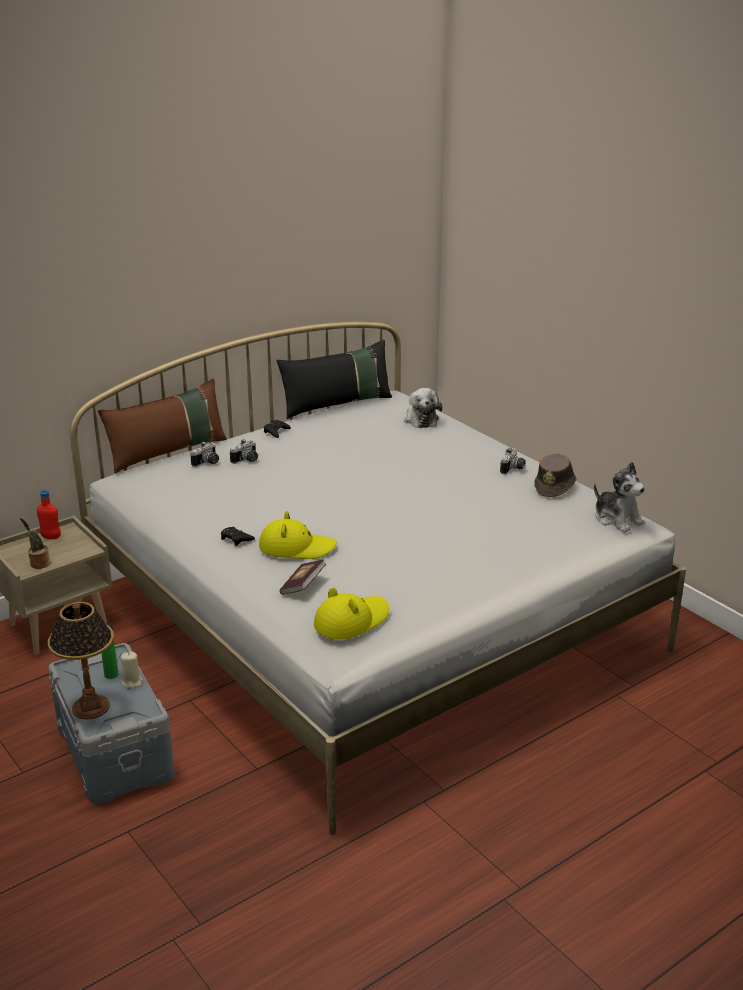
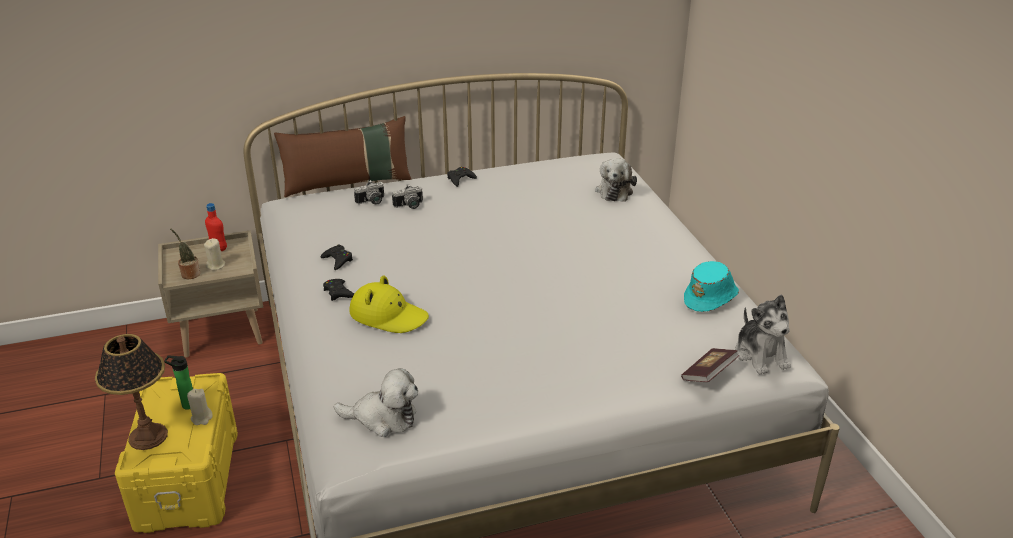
camera: 20 degrees right, 5 degrees up
(60, 552) = (216, 265): none -> beige candle
(116, 751) = (189, 478): grey storage box -> yellow storage box
(214, 514) = (338, 260): none -> black game controller
(302, 586) = (363, 363): book -> book (708, 374)
(336, 404) = (541, 159): black pillow -> none
(351, 621) = (383, 418): yellow hat -> plush toy
(513, 469) = (676, 267): camera -> none
(555, 486) = (711, 298): brown hat -> turquoise hat

